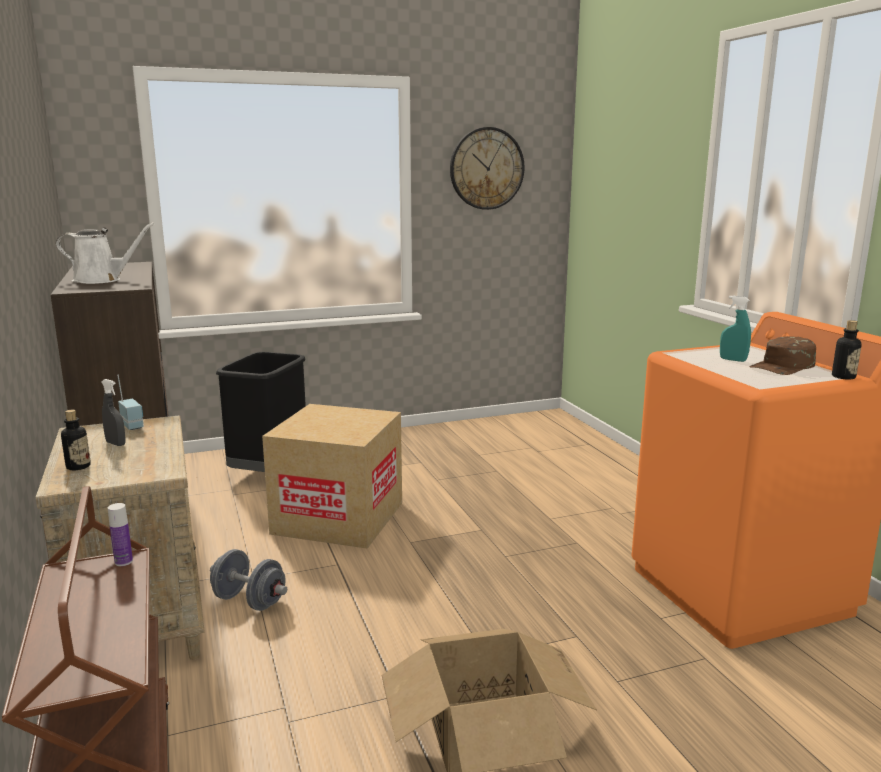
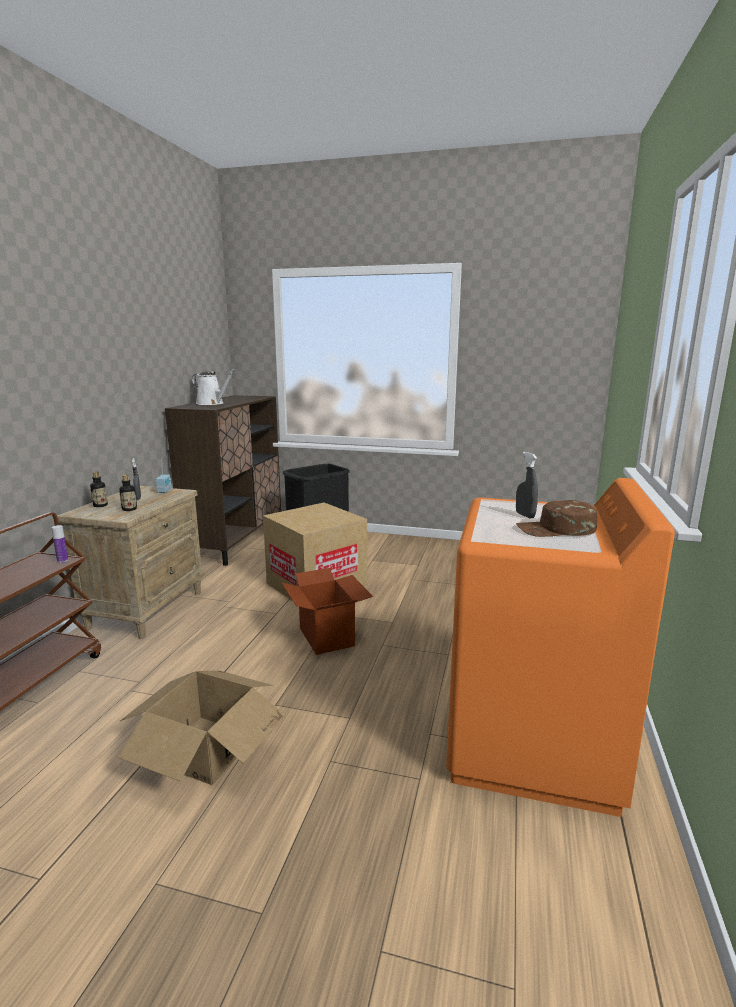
camera: 35 degrees right, 0 degrees up
(249, 601) = (205, 617): grey dumbbell -> none
(436, 568) = (327, 636): none -> cardboard box
(486, 168) = (526, 336): wall clock -> none
(733, 360) = (525, 515): turquoise spray bottle -> grey spray bottle
(843, 377) = (590, 550): bottle -> bottle (129, 509)

